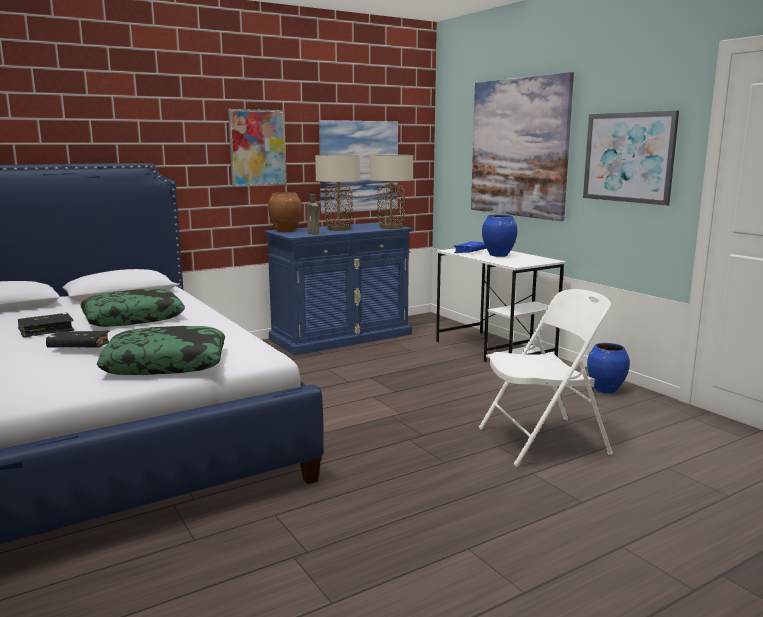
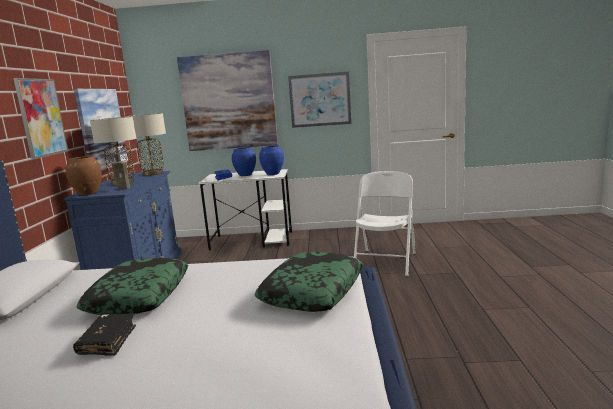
camera: 55 degrees left, 0 degrees up
(79, 347) = (212, 323): black book -> none
(605, 389) = (343, 234): blue vase -> blue vase (272, 174)

